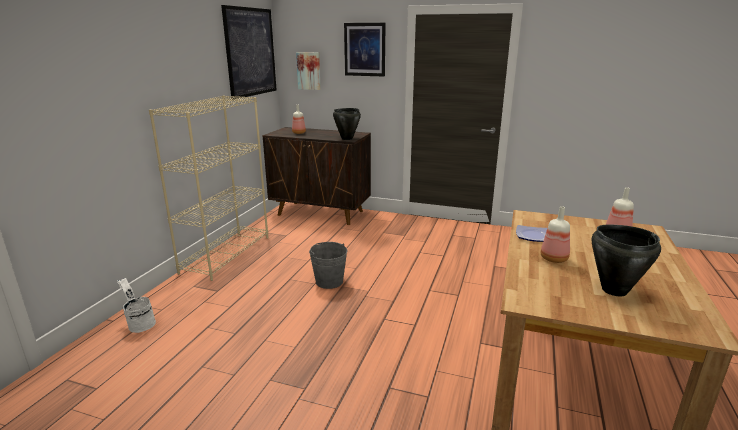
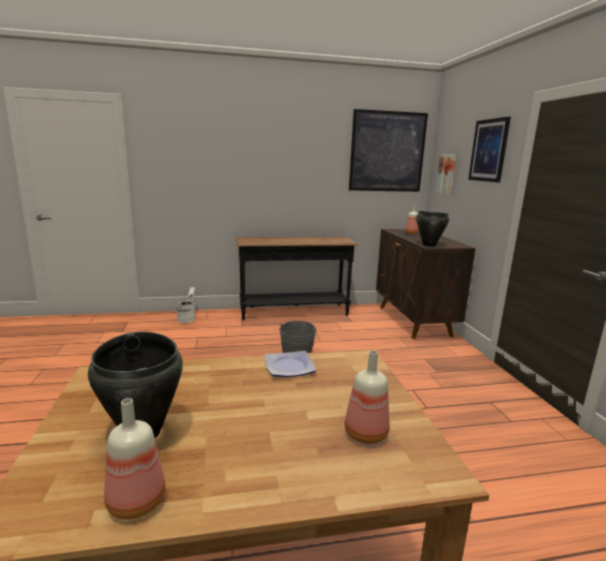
camera: 60 degrees right, 5 degrees down
(226, 254) = (294, 312): beige bookcase -> black console table
(554, 259) = (223, 385): bottle -> bottle (136, 503)

